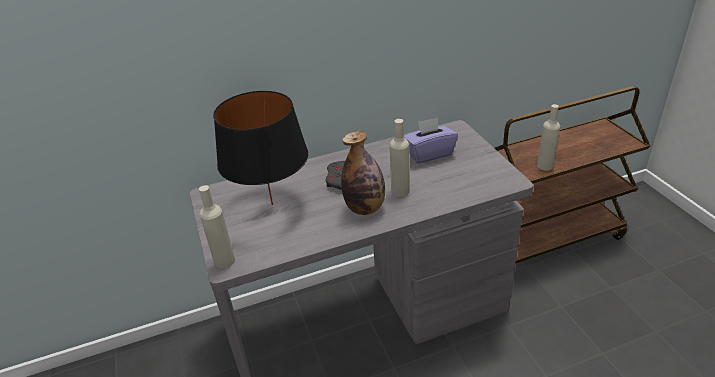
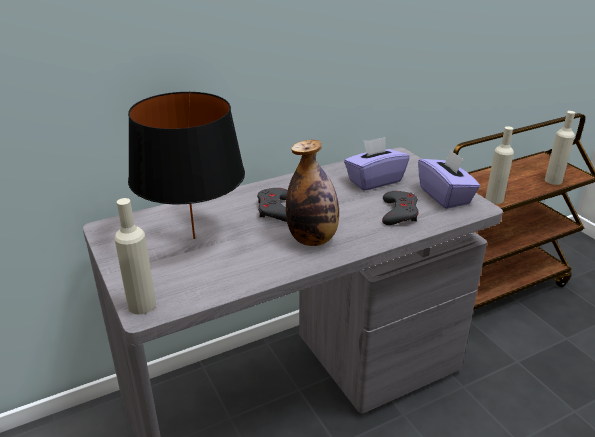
camera: 10 degrees left, 5 degrees down
(400, 191) = (350, 219): beige bottle -> beige bottle (553, 180)
(442, 185) = (399, 212): none -> grey game controller
(486, 170) = (445, 196): none -> purple tissue box

